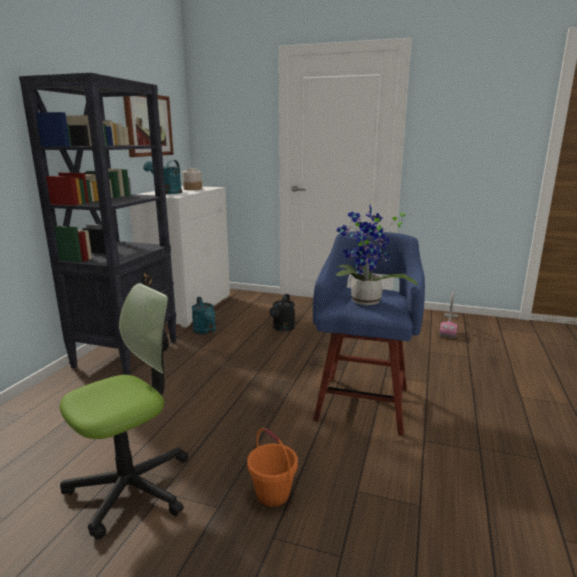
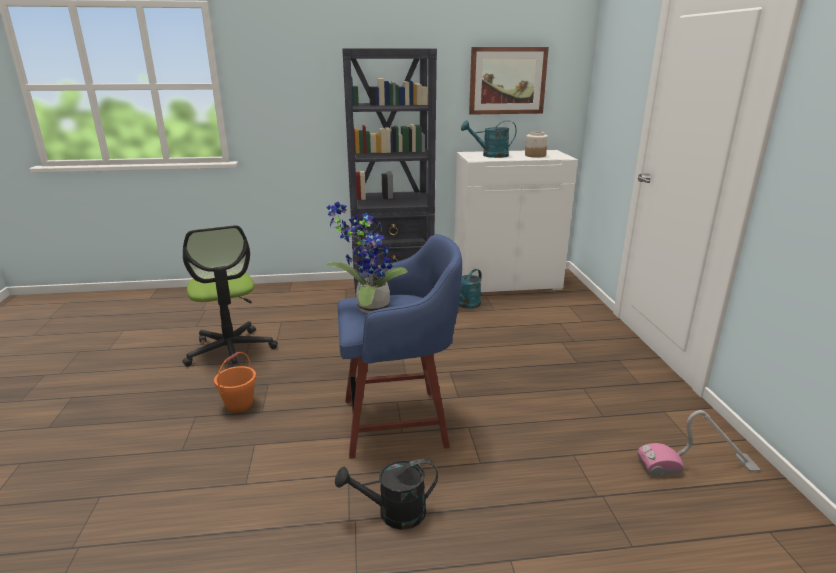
camera: 65 degrees right, 5 degrees up
(131, 487) = (231, 351): office chair -> office chair turned 45 degrees clockwise
(282, 328) = (518, 339): black watering can -> black watering can (393, 513)

